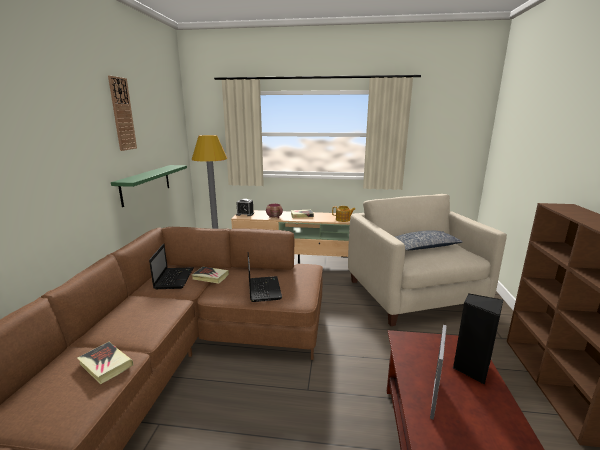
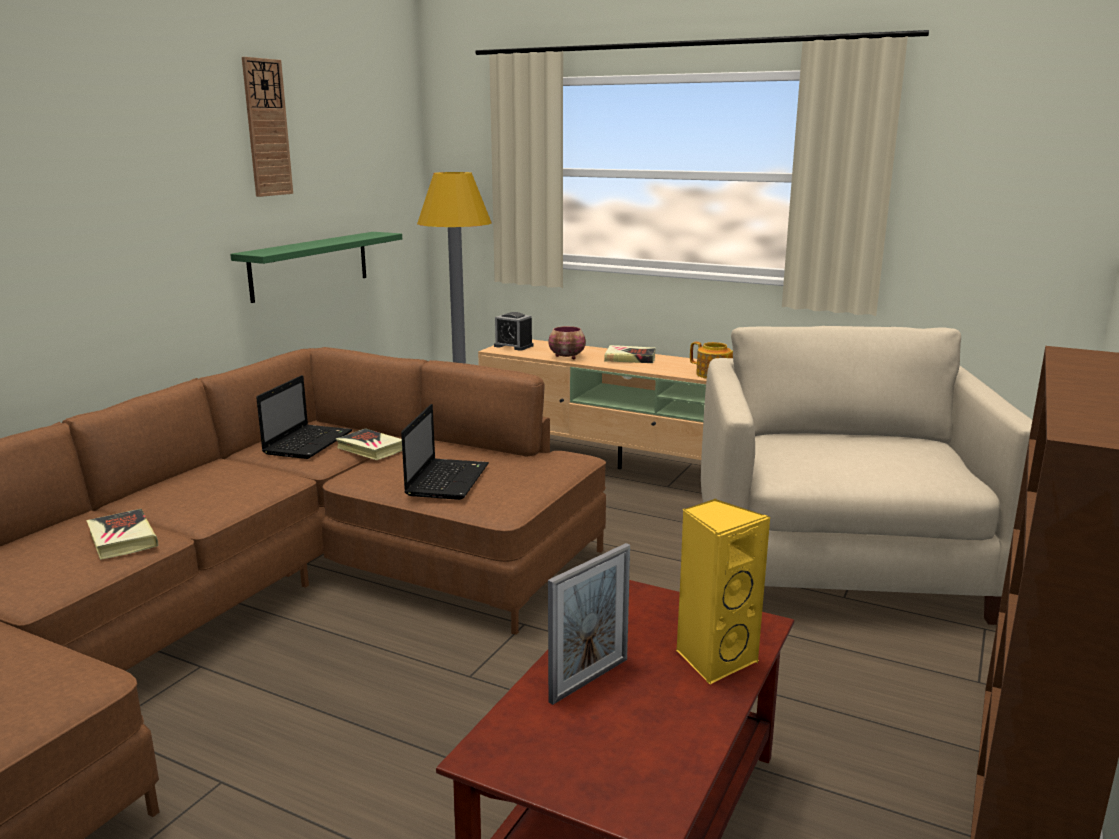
camera: 20 degrees right, 0 degrees up
(424, 247) = (850, 448): pillow -> none
(471, 368) = (714, 659): black speaker -> yellow speaker

